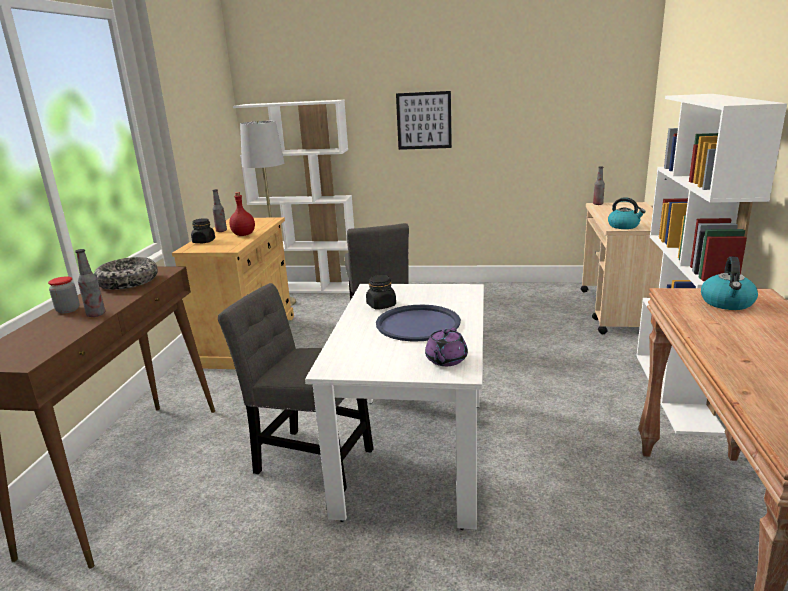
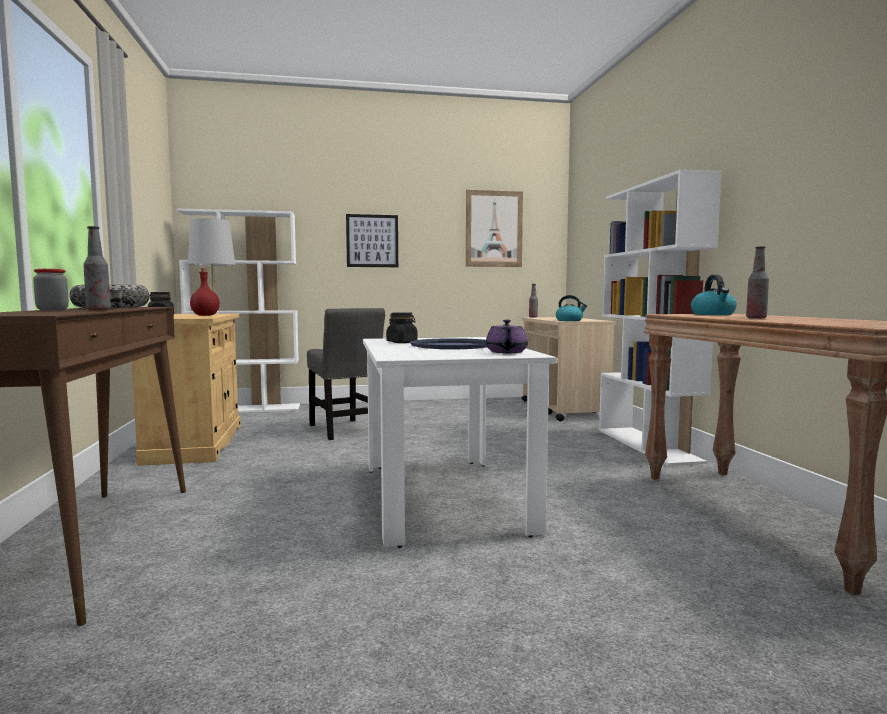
camera: 20 degrees left, 15 degrees down
(221, 231) = (174, 315): bottle -> bottle (756, 318)
(309, 458) = (328, 512): grey chair -> none
(561, 99) = (494, 229): none -> picture

